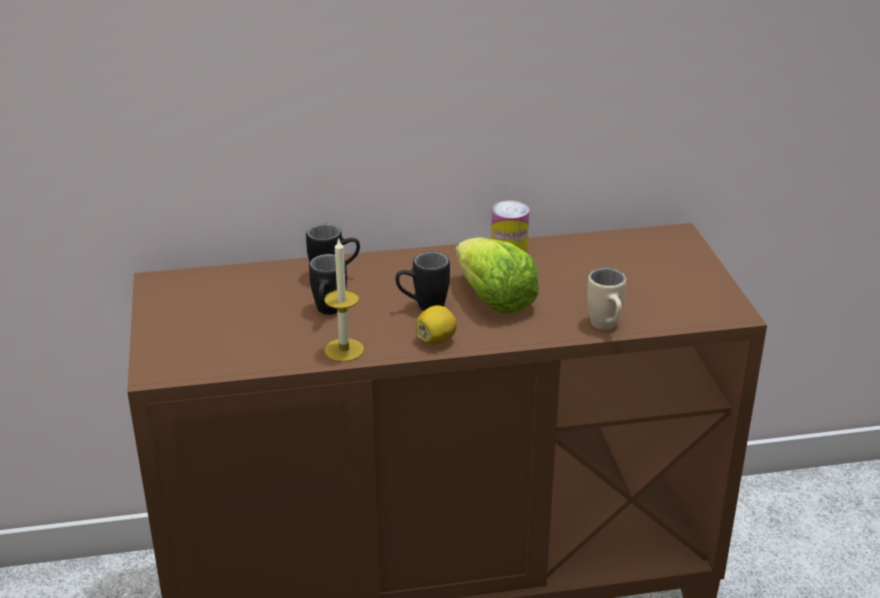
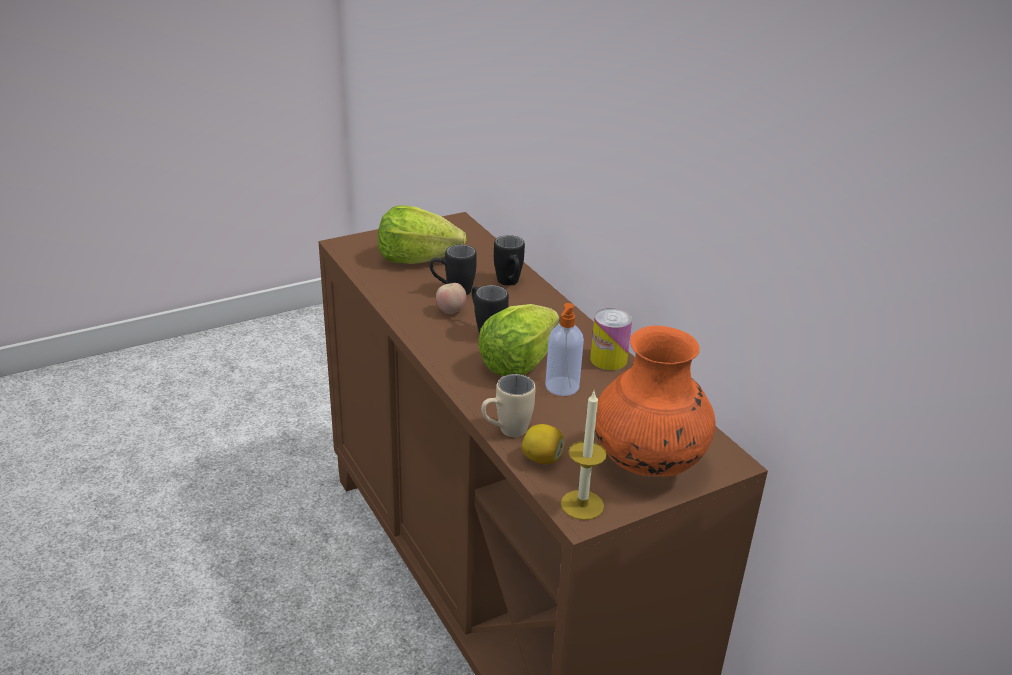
camera: 70 degrees right, 0 degrees up
(235, 324) = (417, 259): none -> lettuce
(344, 350) = (403, 307): candle -> candle (582, 505)
(372, 321) = (451, 311): none -> apple
(436, 340) = (437, 344): lemon -> lemon (542, 459)
(545, 285) = (561, 387): none -> soap dispenser
(672, 269) = (647, 464): none -> orange vase

